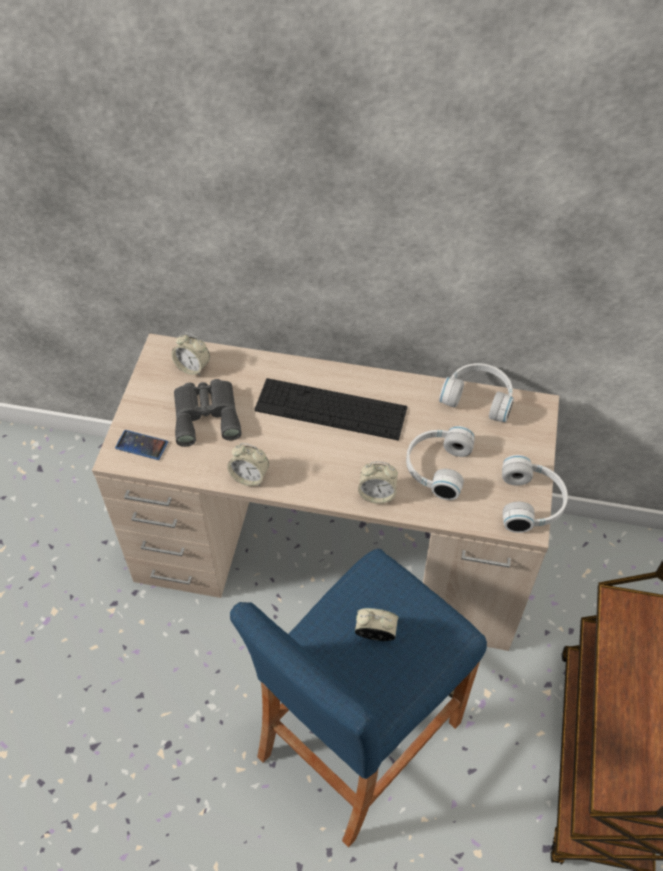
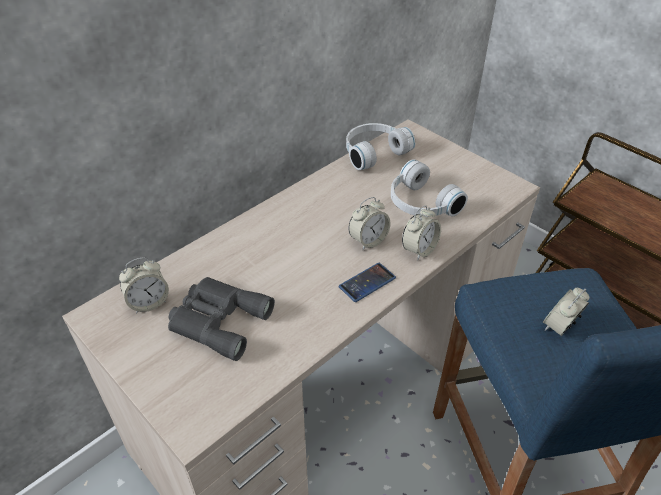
camera: 55 degrees left, 10 degrees down
(141, 445) = (200, 396): phone -> phone (367, 282)
(249, 477) = (325, 325): alarm clock -> alarm clock (368, 241)
(331, 409) = (302, 233): keyboard -> none
(531, 502) = (494, 175): white headphones -> none

